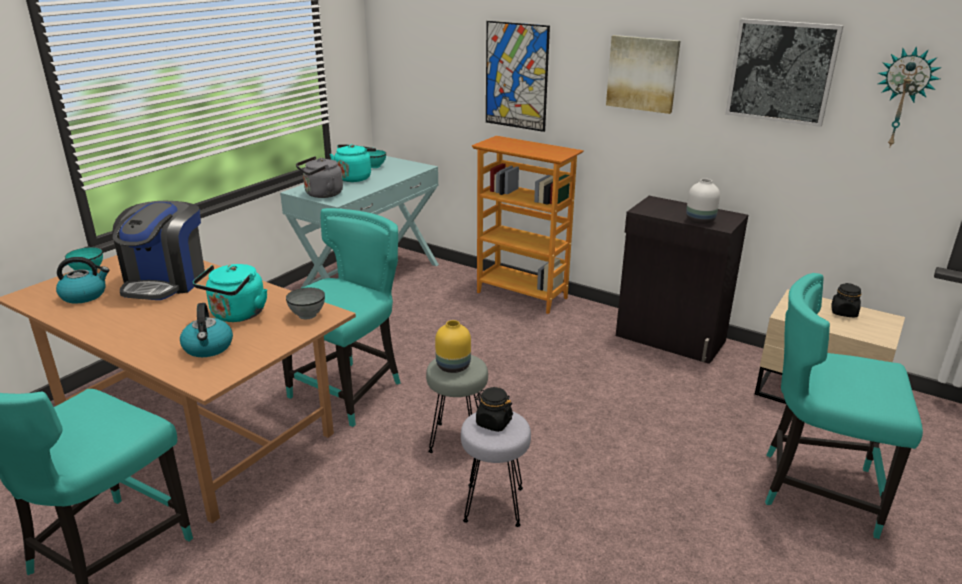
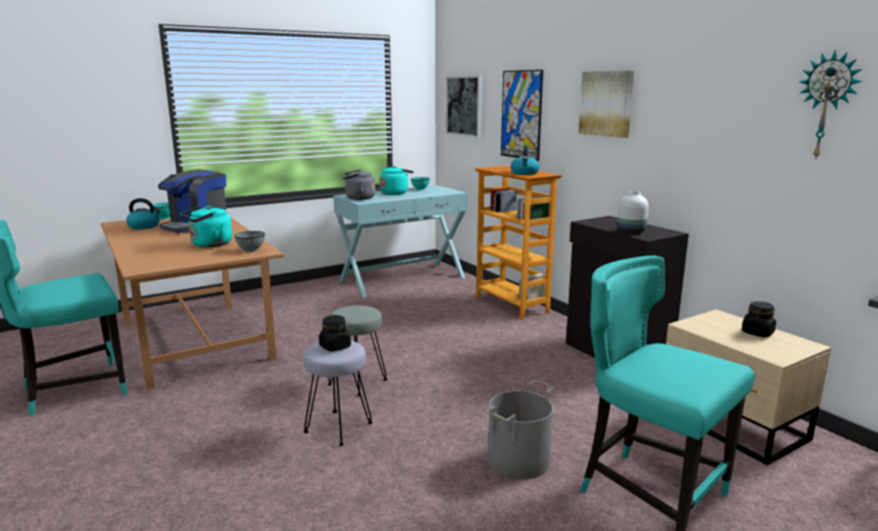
camera: 25 degrees right, 10 degrees down
(208, 348) = (167, 255): kettle -> kettle (524, 173)
(349, 391) = (315, 338): turquoise chair -> none
(453, 367) = (351, 312): yellow vase -> none
(690, 487) = (518, 459): none -> grey bucket
(781, 71) = (715, 90): picture -> picture (465, 106)

